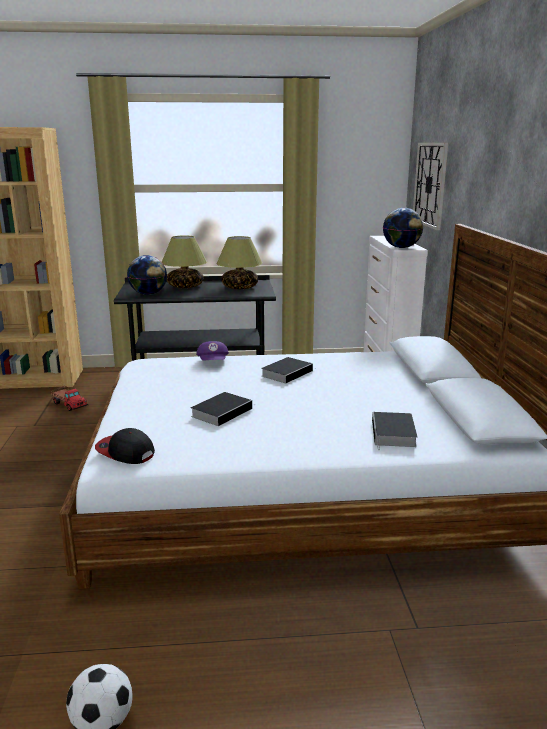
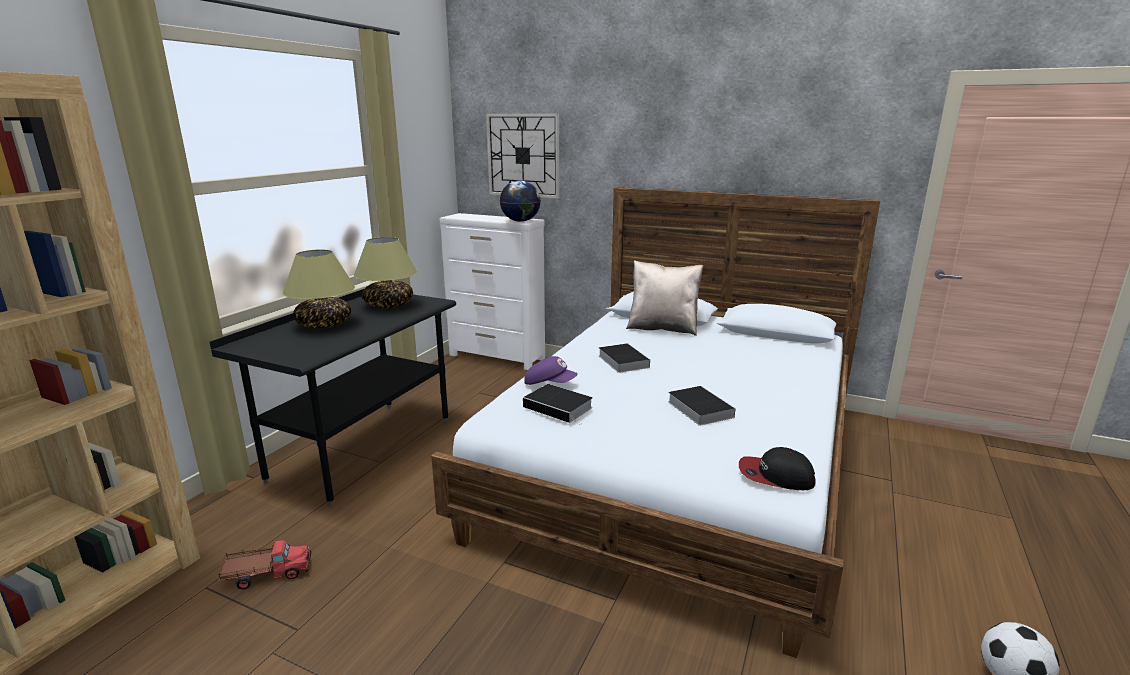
camera: 60 degrees left, 0 degrees up
(125, 452) = (775, 476): cap -> cap turned 45 degrees clockwise
(148, 294) = (318, 347): globe -> none
(394, 434) = (790, 360): book -> book (560, 407)
(395, 373) = (662, 328): none -> beige pillow

